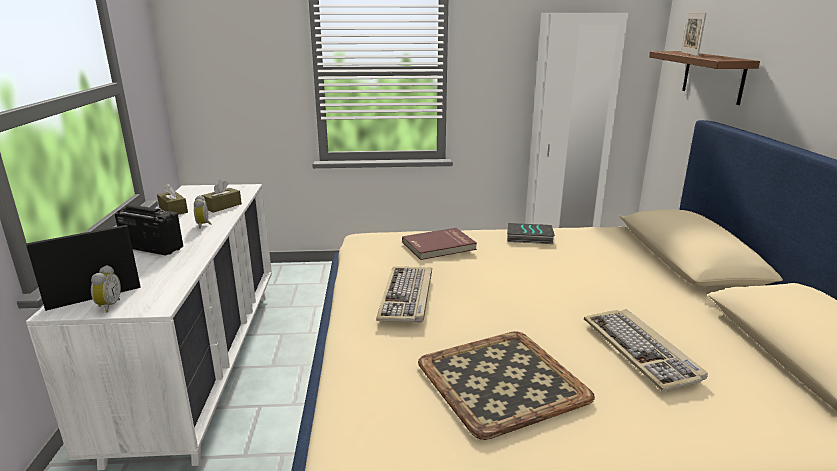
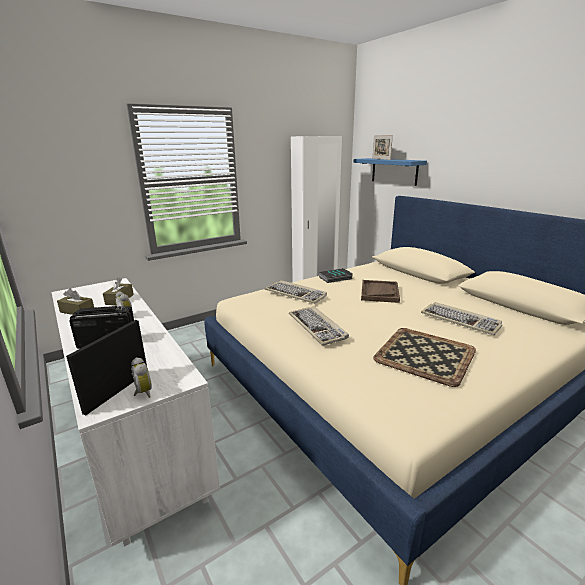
camera: 30 degrees left, 0 degrees up
(439, 246) = (296, 294): red book -> keyboard
(564, 273) = (379, 292): none -> brown tray
(713, 76) = (394, 171): brown shelf -> blue shelf

